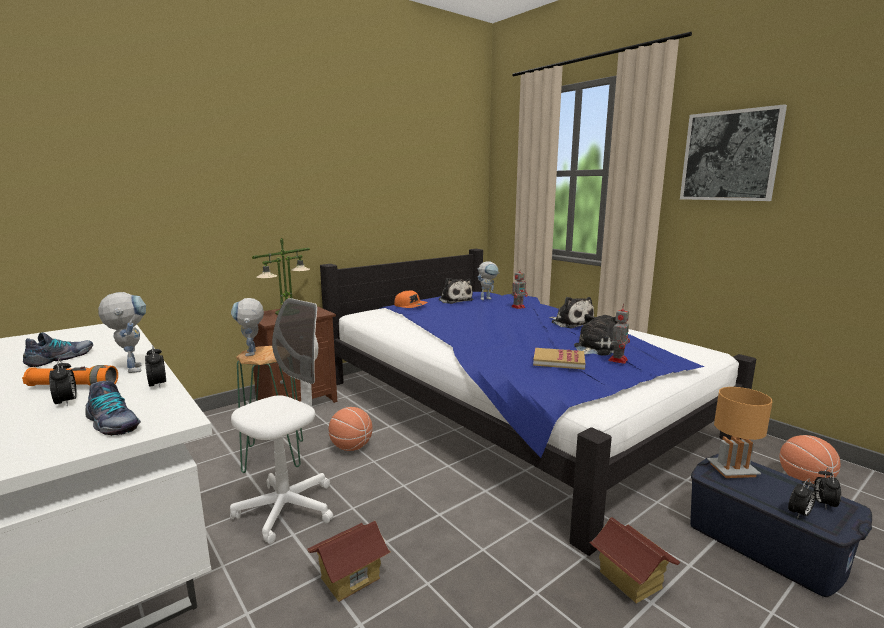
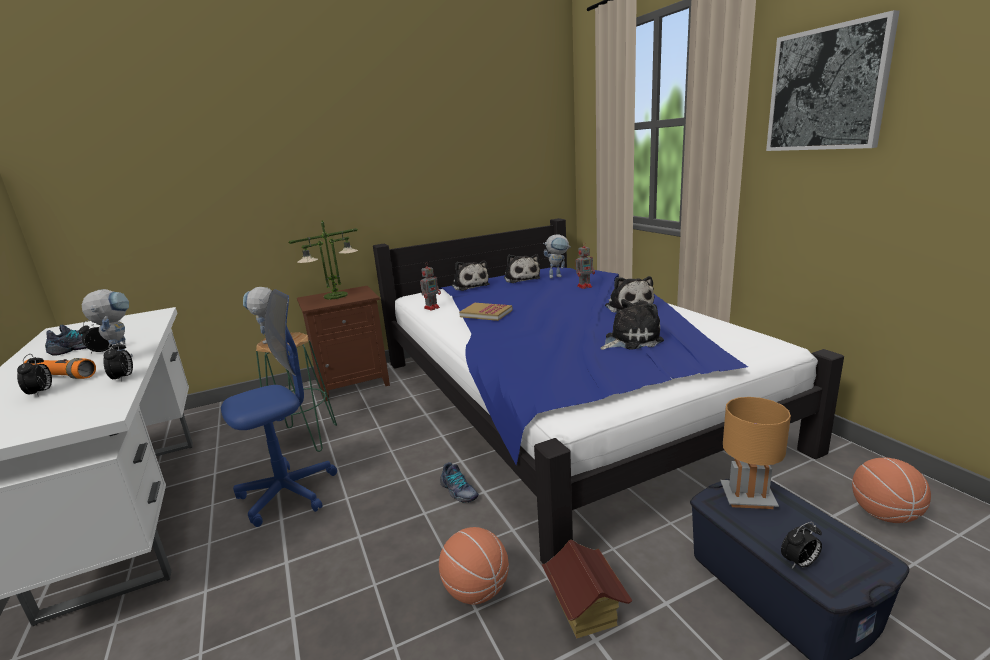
camera: 15 degrees right, 5 degrees up
(112, 423) = (51, 416): shoe -> shoe (458, 491)
(287, 509) = (288, 494): white office chair -> blue office chair
(350, 578) = (307, 569): toy house -> none
(351, 447) = (378, 434): basketball -> basketball (476, 590)
(410, 305) = (469, 286): orange cap -> plush toy
(558, 361) = (569, 355): book -> book (486, 313)
(618, 360) = (641, 356): toy robot -> toy robot (432, 307)
(823, 504) = (843, 553): alarm clock -> alarm clock (102, 351)

